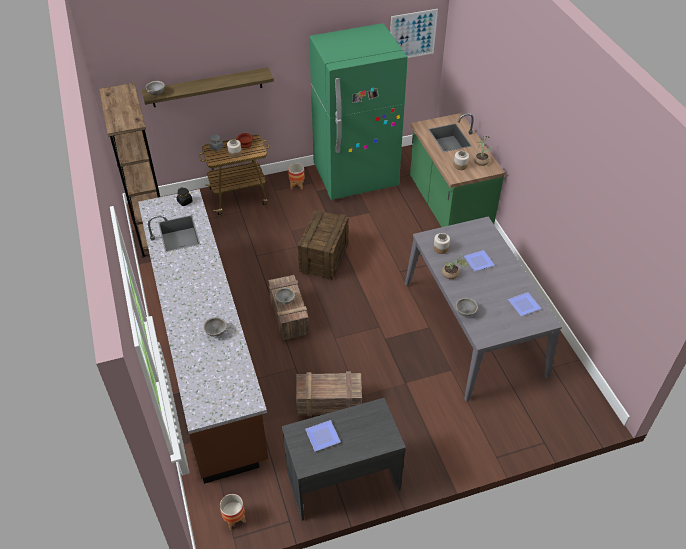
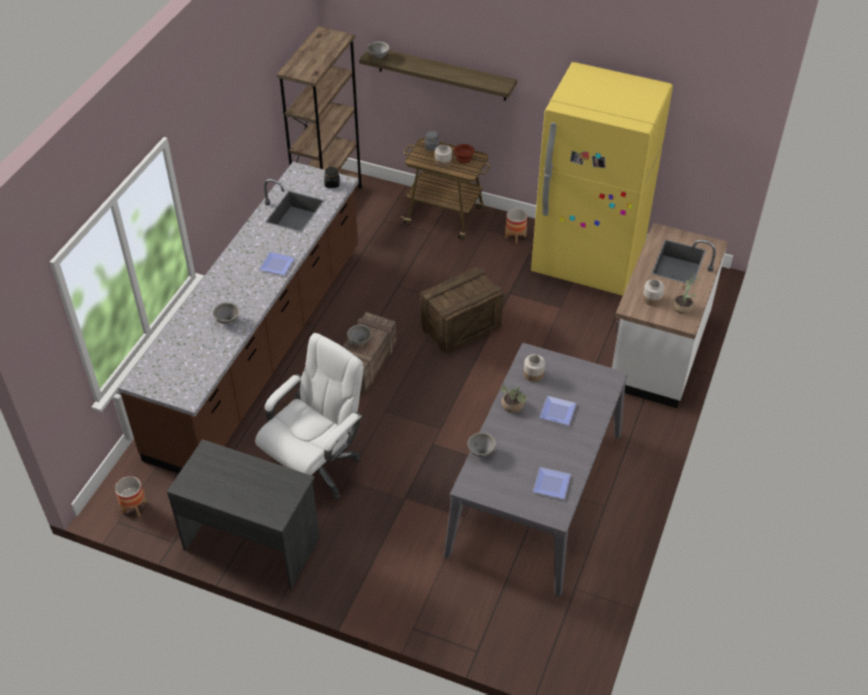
camera: 40 degrees right, 0 degrees up
(324, 437) = (225, 473): plate -> plate (277, 266)
(330, 402) = (316, 467): crate -> white office chair
(355, 177) = (588, 262): green fridge -> yellow fridge
(412, 35) = (714, 115): picture -> none
(448, 206) = (658, 351): green counter -> white counter

